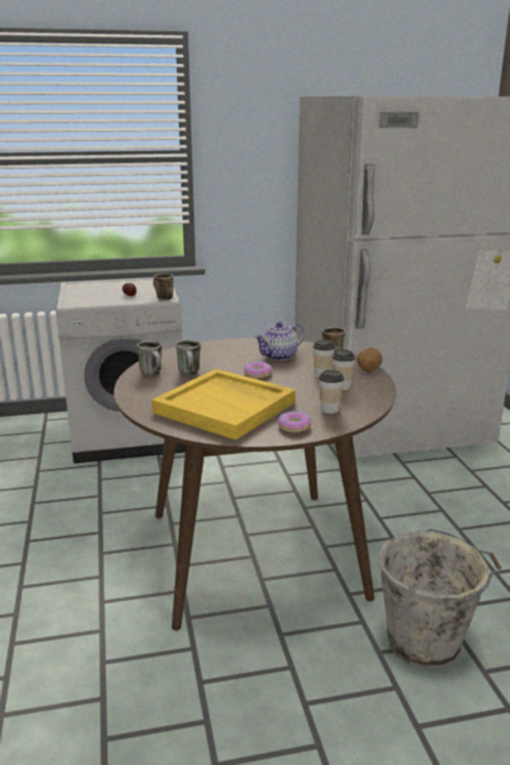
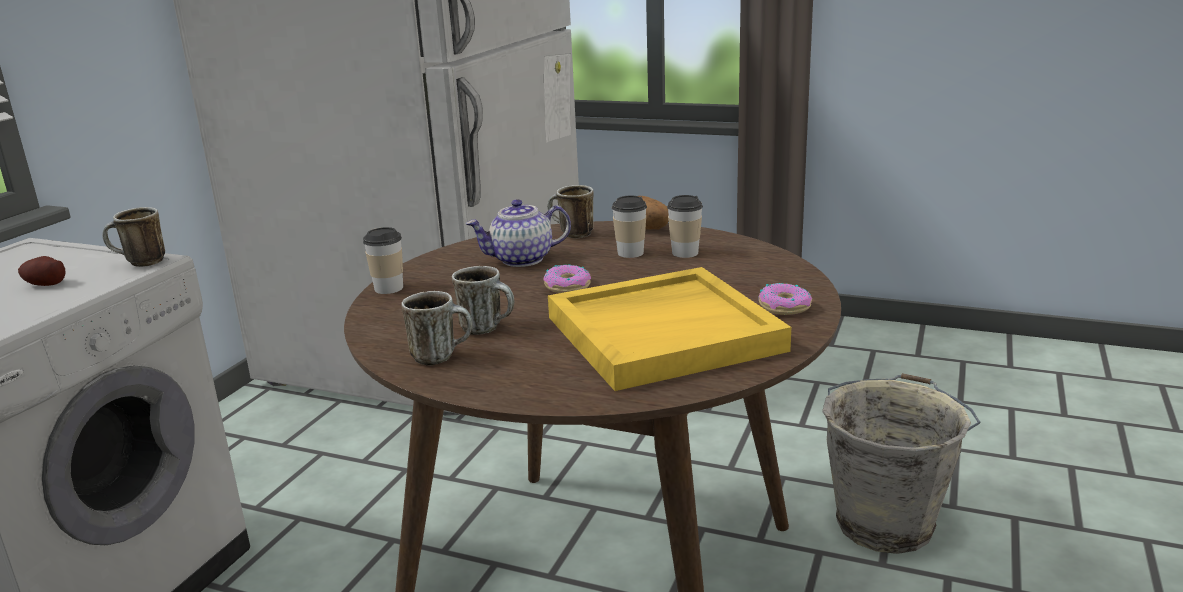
camera: 55 degrees left, 0 degrees up
(279, 356) = (521, 260): teapot -> teapot turned 75 degrees clockwise
(329, 409) = (750, 276): cup -> cup (389, 288)

